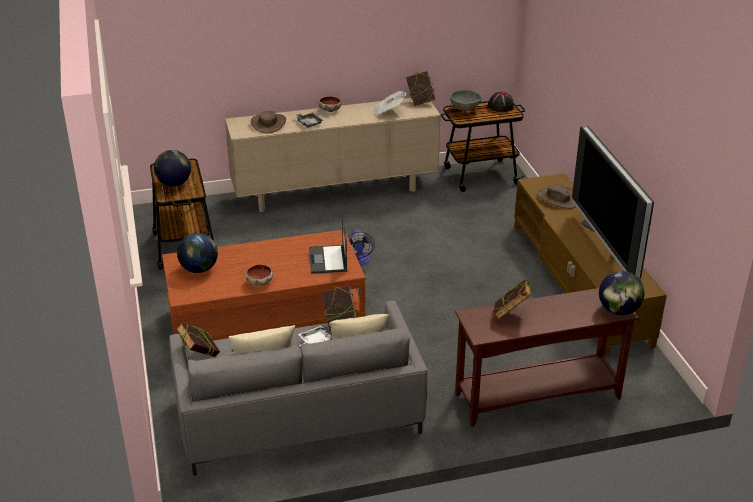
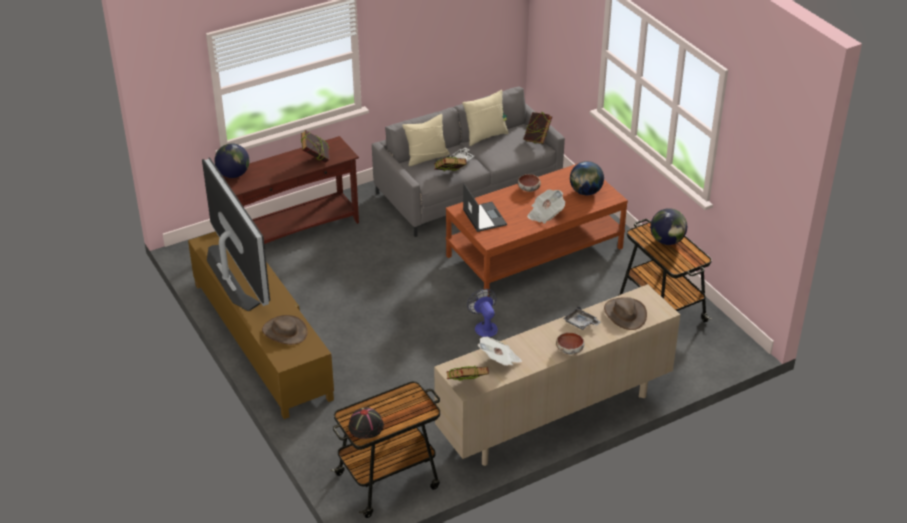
camera: 165 degrees right, 5 degrees up
(261, 253) = (545, 214): none -> newspaper
(465, 110) = (411, 412): grey bowl -> none

